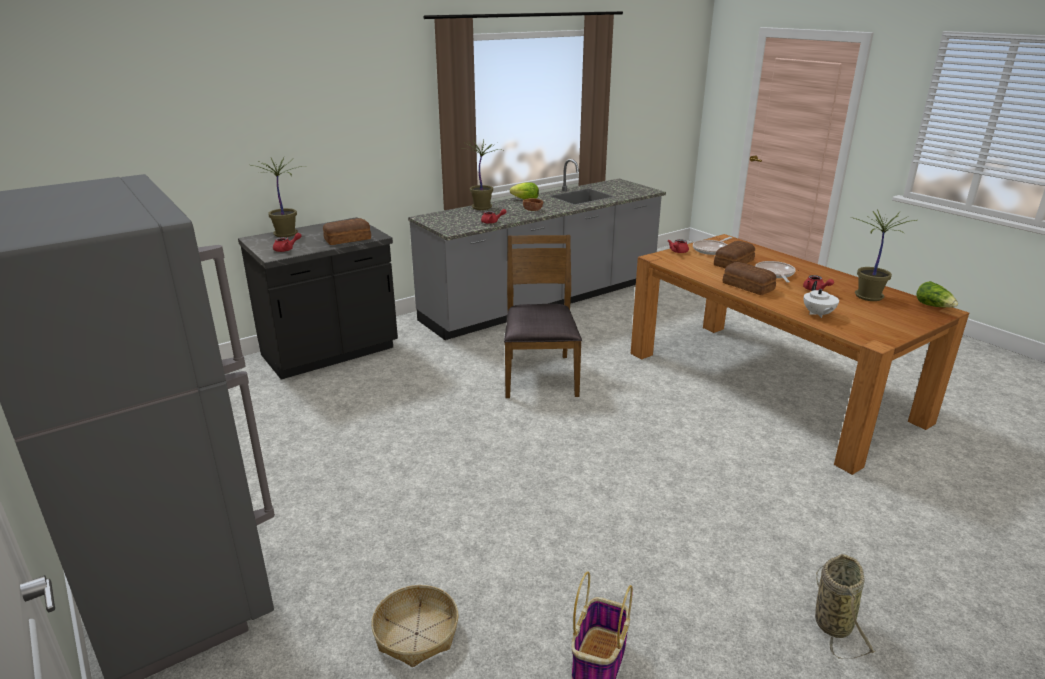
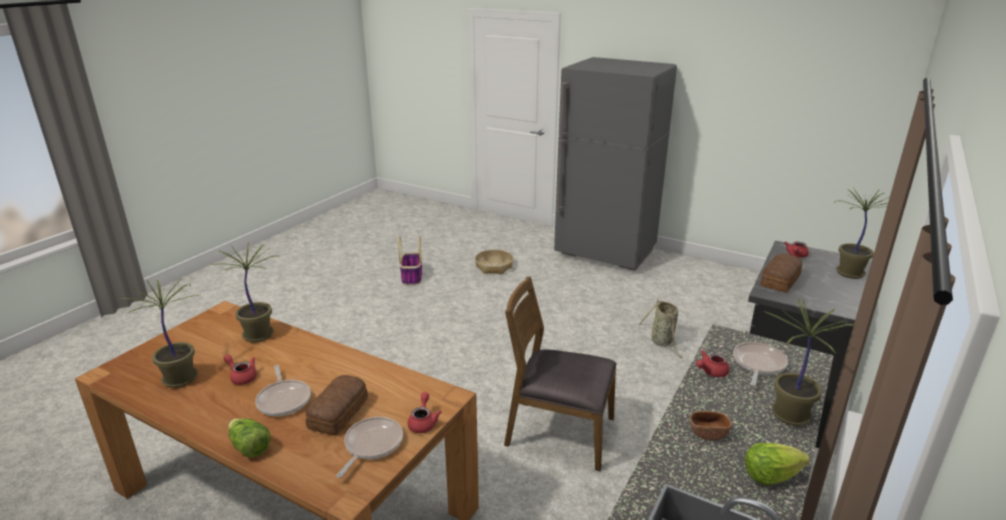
camera: 155 degrees right, 0 degrees up
(459, 220) = (758, 364): none -> frying pan
(539, 375) = (559, 432): brown chair -> brown chair turned 135 degrees clockwise
(748, 286) = (325, 363): bread -> none
(818, 314) = (259, 334): white teapot -> potted plant
(832, 620) = (300, 312): basket -> basket (662, 342)
(934, 306) = (110, 378): lettuce -> lettuce (249, 447)

